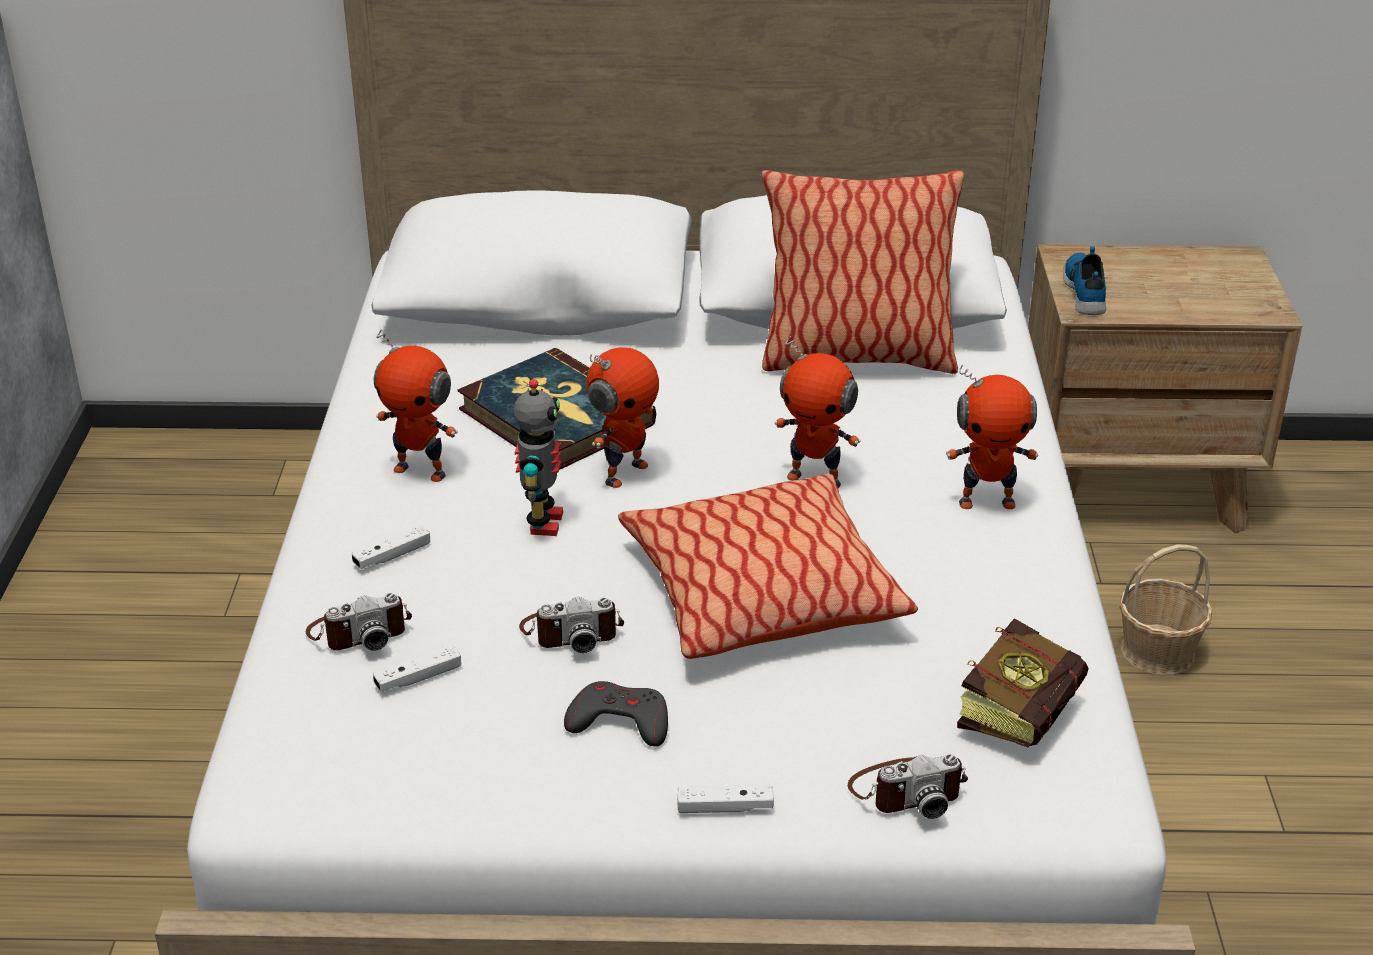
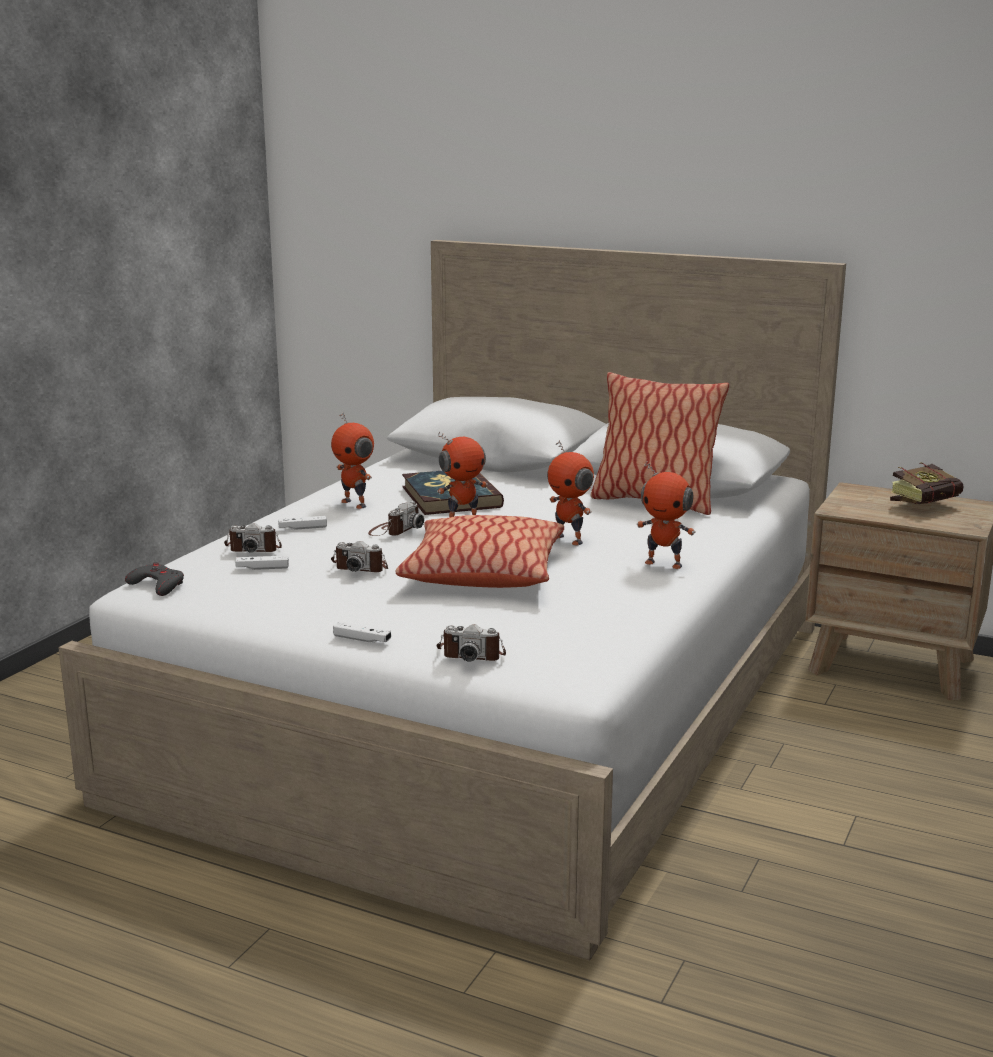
camera: 25 degrees right, 15 degrees down
(542, 523) = (395, 530): toy robot -> camera
(619, 721) = (345, 601): grey game controller -> grey game controller (157, 585)
(1024, 710) = (582, 640): book -> book (929, 505)
(1086, 290) = (848, 503): shoe -> none
(1158, 652) = (834, 743): basket -> none

